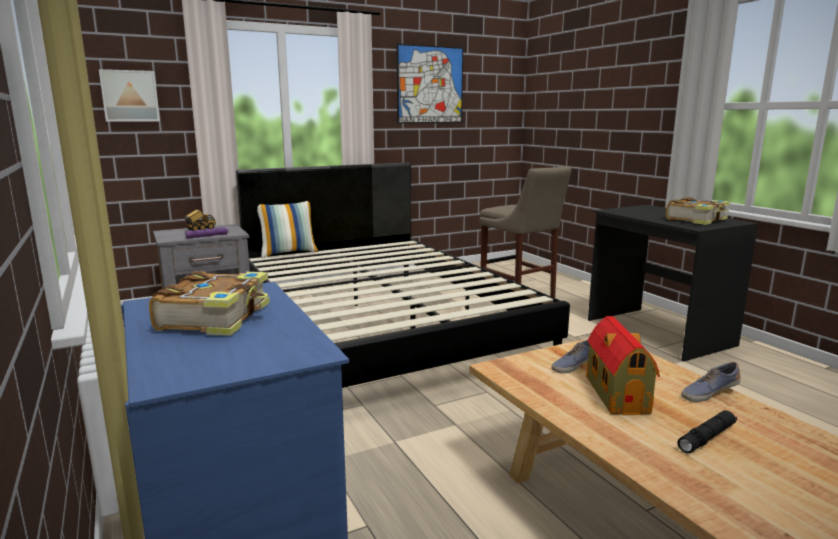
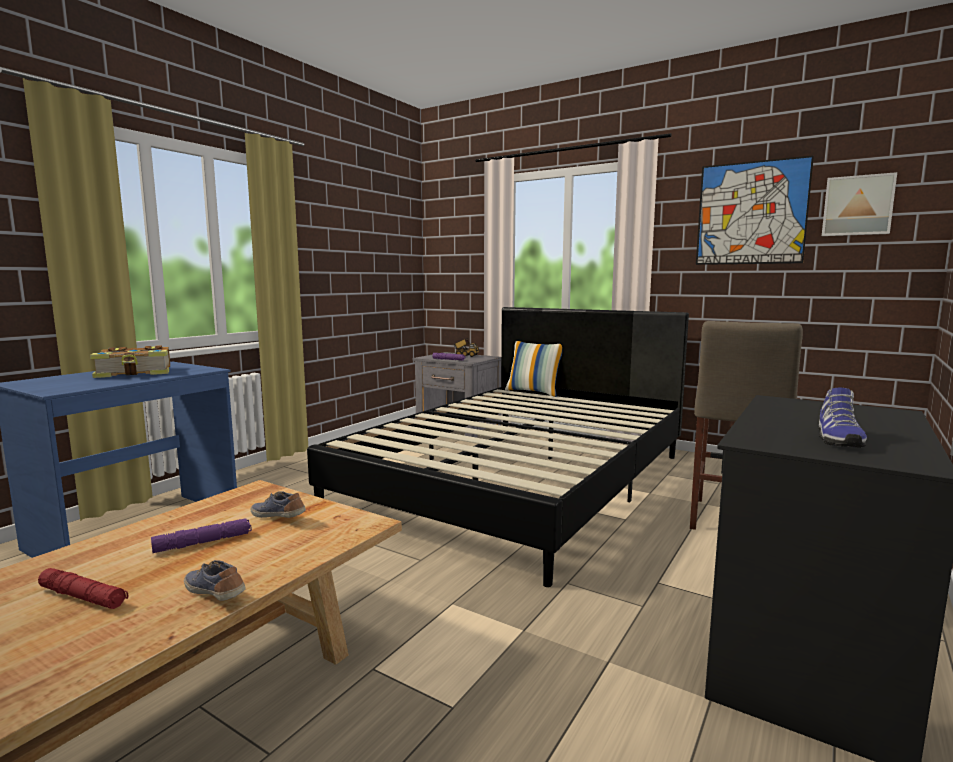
camera: 60 degrees right, 5 degrees down
(130, 96) = (452, 244): picture -> picture (858, 206)
(616, 393) = (203, 542): toy house -> purple flashlight
(697, 220) = (836, 439): book -> shoe
(707, 437) = (83, 597): black flashlight -> red flashlight

